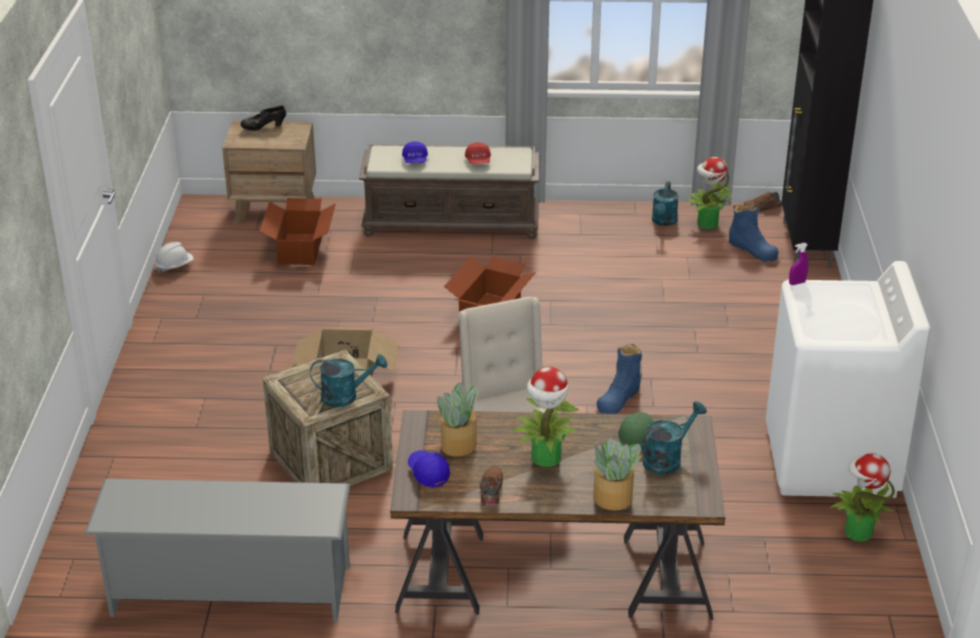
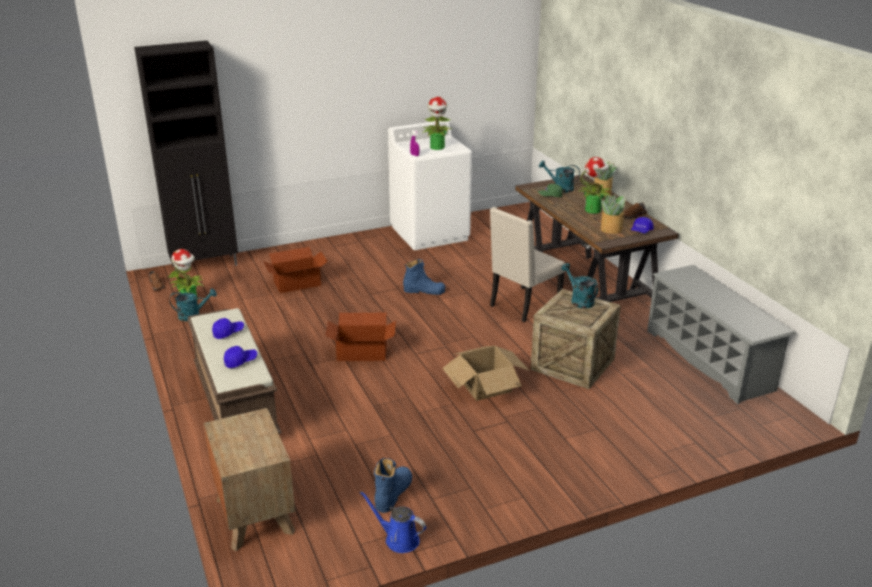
camera: 115 degrees left, 5 degrees down
(174, 267) = (398, 539): white hard hat -> blue watering can
(264, 128) = (231, 448): black shoe -> none
(301, 249) = (321, 470): cardboard box -> cardboard box (296, 283)
(478, 161) = (228, 332): red cap -> blue cap
(752, 250) = (220, 280): blue boot -> blue boot (393, 493)
(857, 532) = (478, 222): potted plant -> potted plant (437, 147)

